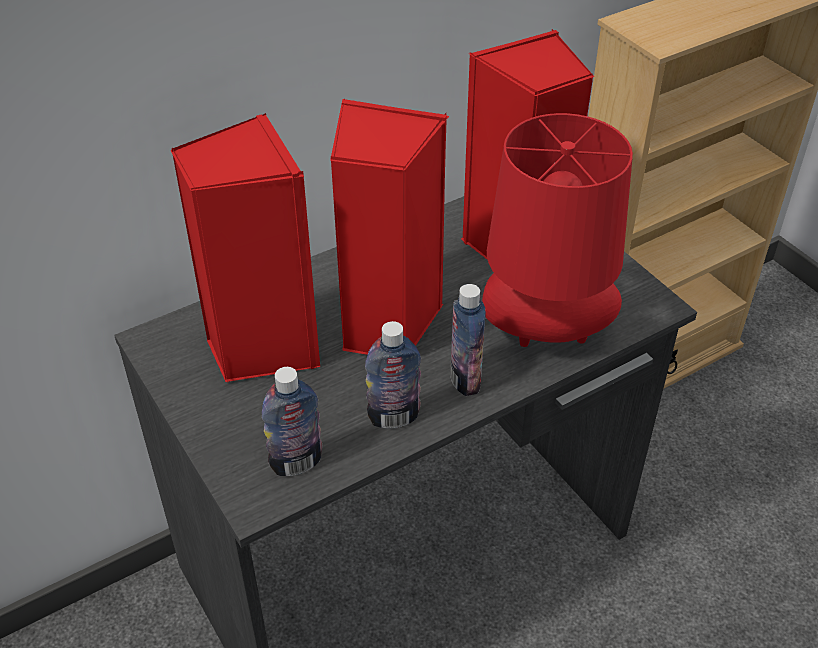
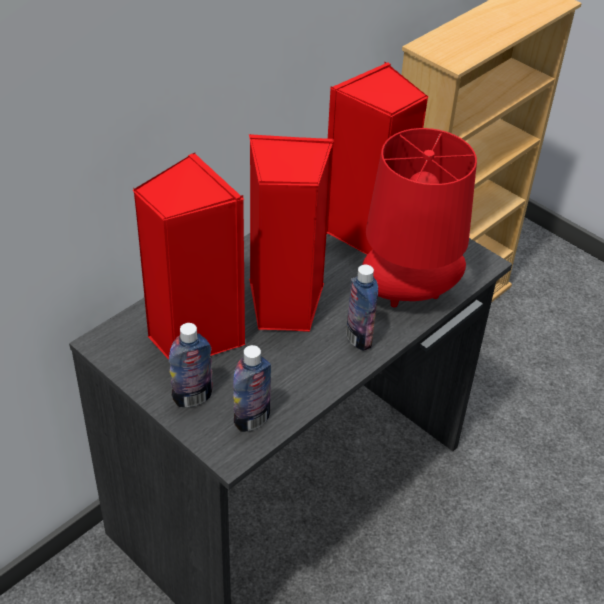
camera: 15 degrees left, 0 degrees up
(394, 417) = (314, 374): bottle -> bottle (192, 397)

